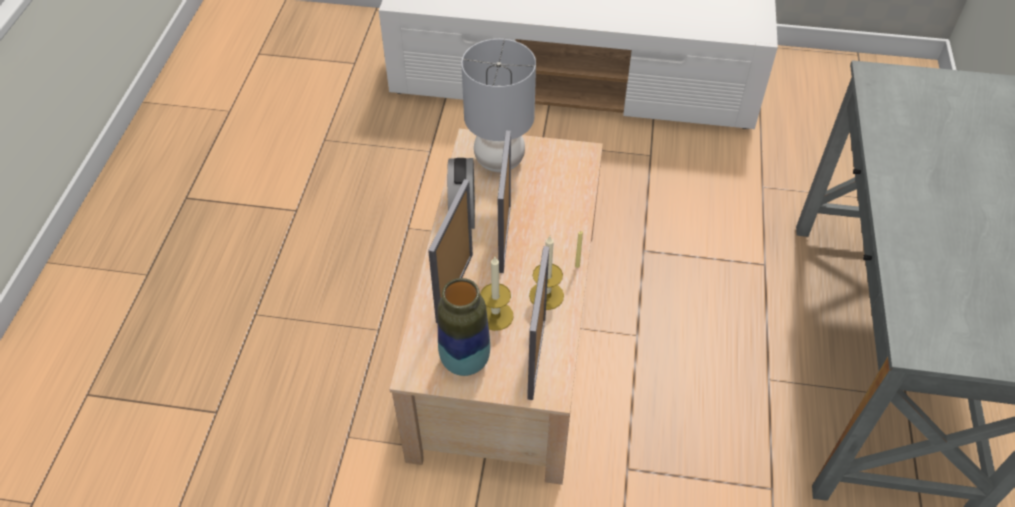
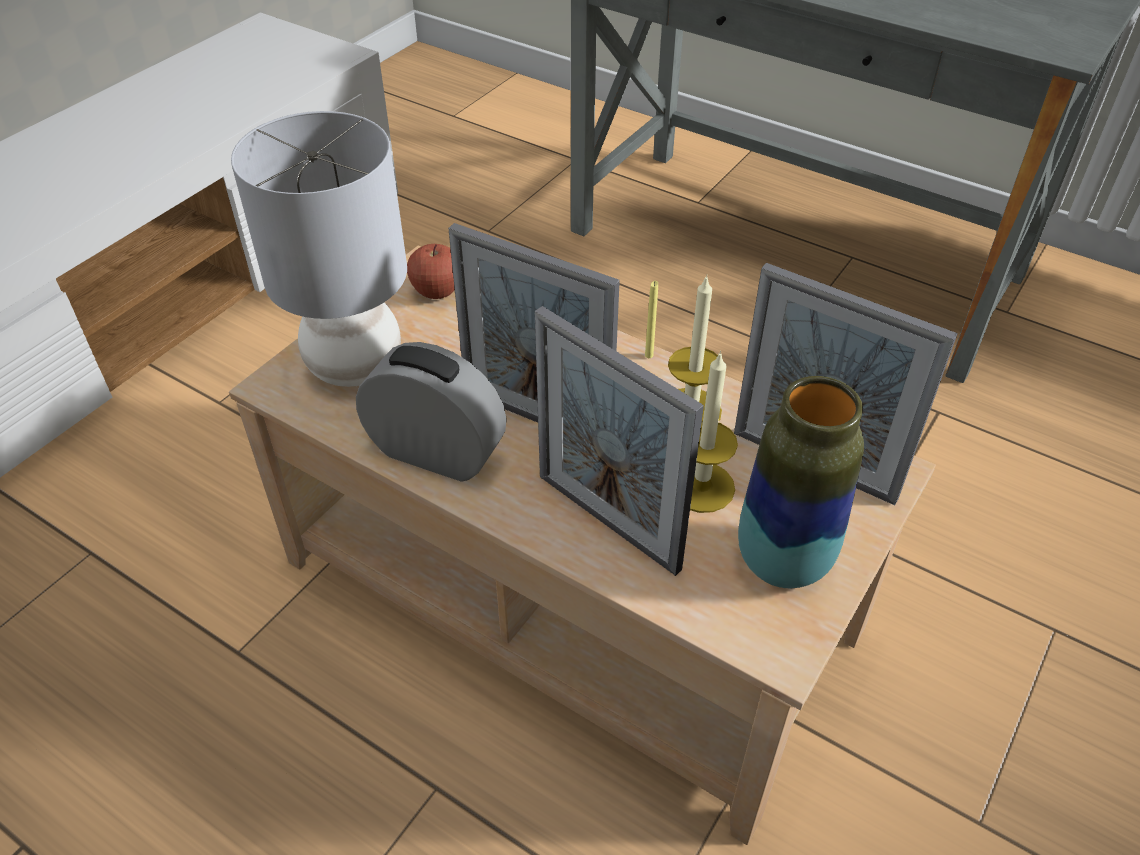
camera: 65 degrees left, 5 degrees down
(571, 166) = (437, 291): none -> apple

